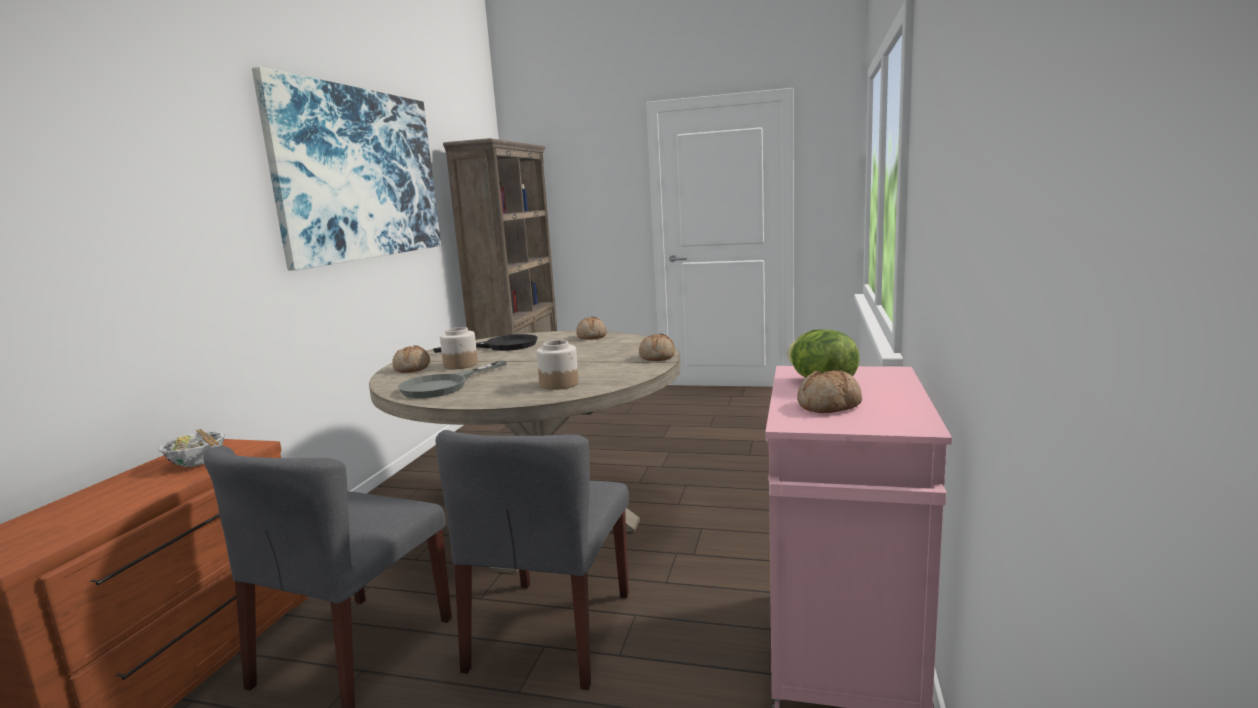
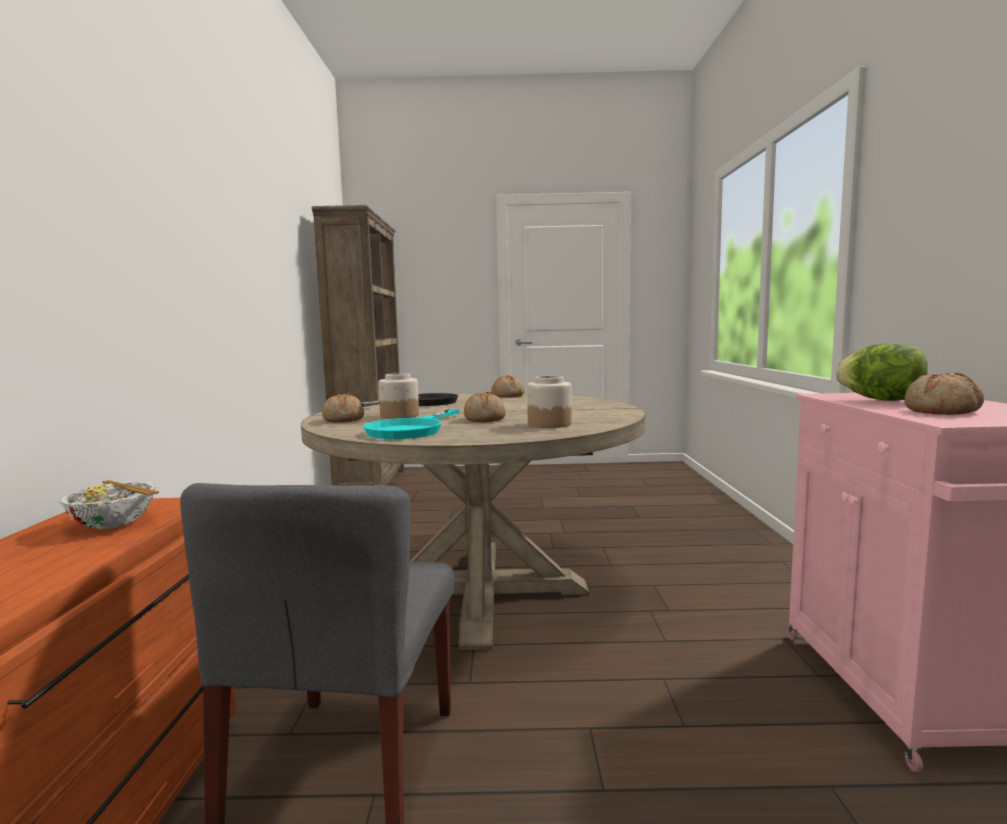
camera: 15 degrees left, 5 degrees down
(360, 174) = (247, 216): picture -> none
(444, 385) = (412, 429): grey frying pan -> turquoise frying pan
(551, 631) = (584, 709): grey chair -> none
(658, 357) = (612, 405): bread -> bread (485, 419)

